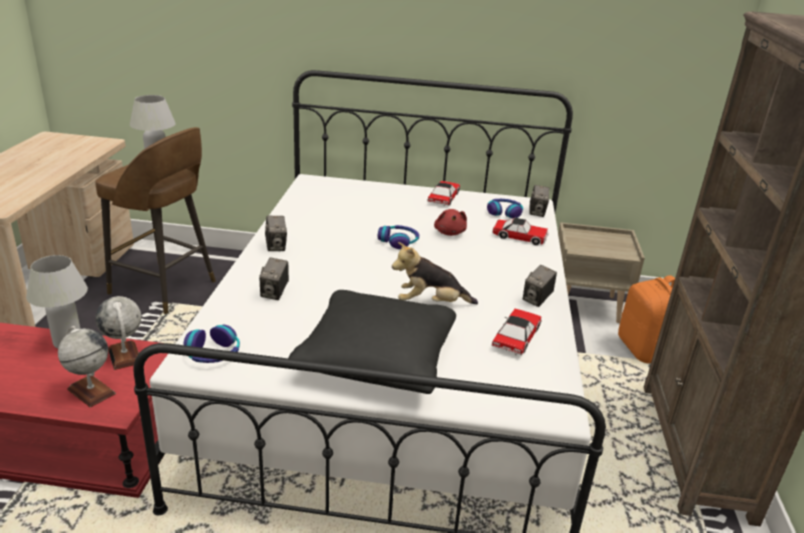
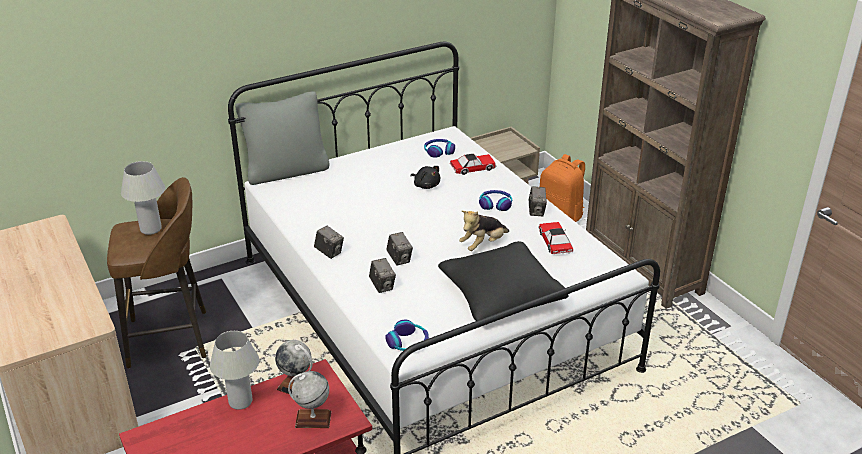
camera: 35 degrees left, 5 degrees up
(342, 178) = (286, 171): none -> grey pillow
(398, 241) = (403, 208): headphones -> headphones (495, 204)
(443, 198) = (384, 157): toy car -> none
(449, 232) = (426, 185): red plush toy -> black plush toy
(537, 212) = (459, 142): camera -> camera (399, 259)

